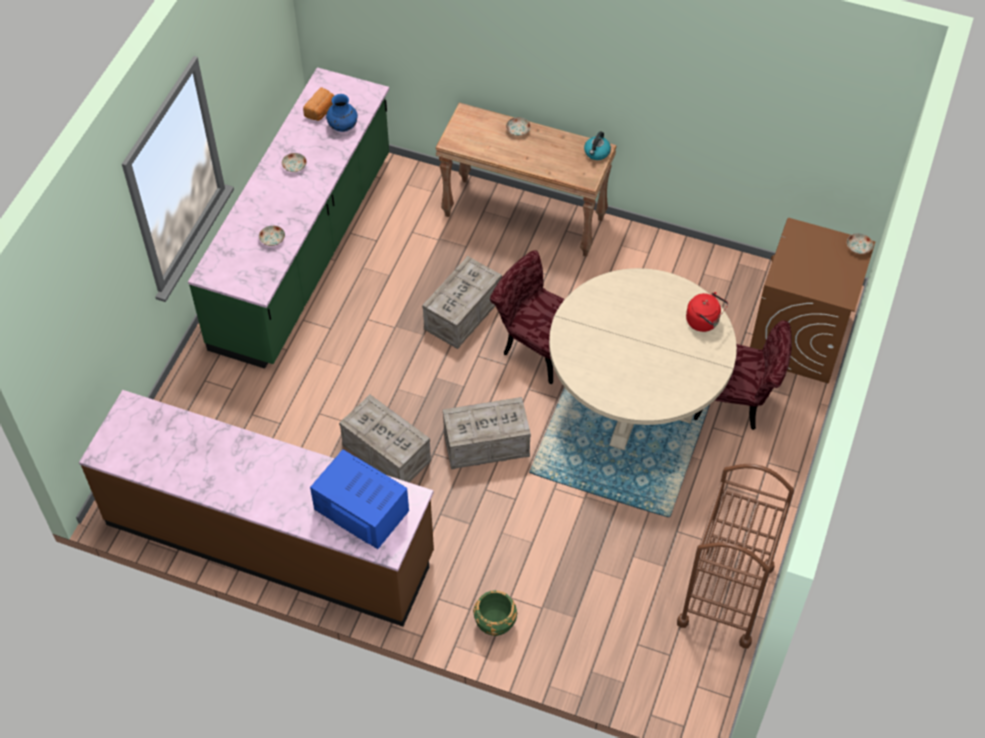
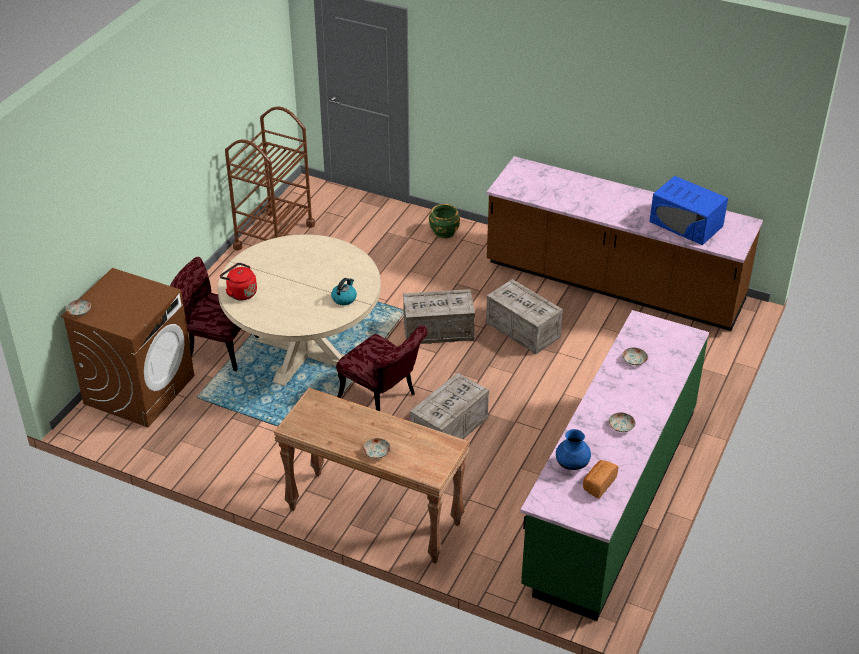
camera: 175 degrees left, 15 degrees down
(361, 509) = (540, 184): blue microwave -> blue microwave (686, 224)
(597, 152) = (297, 424): kettle -> kettle (344, 298)

